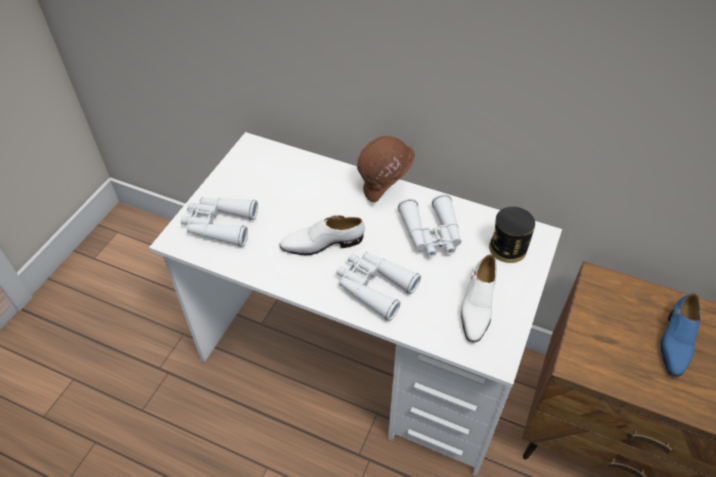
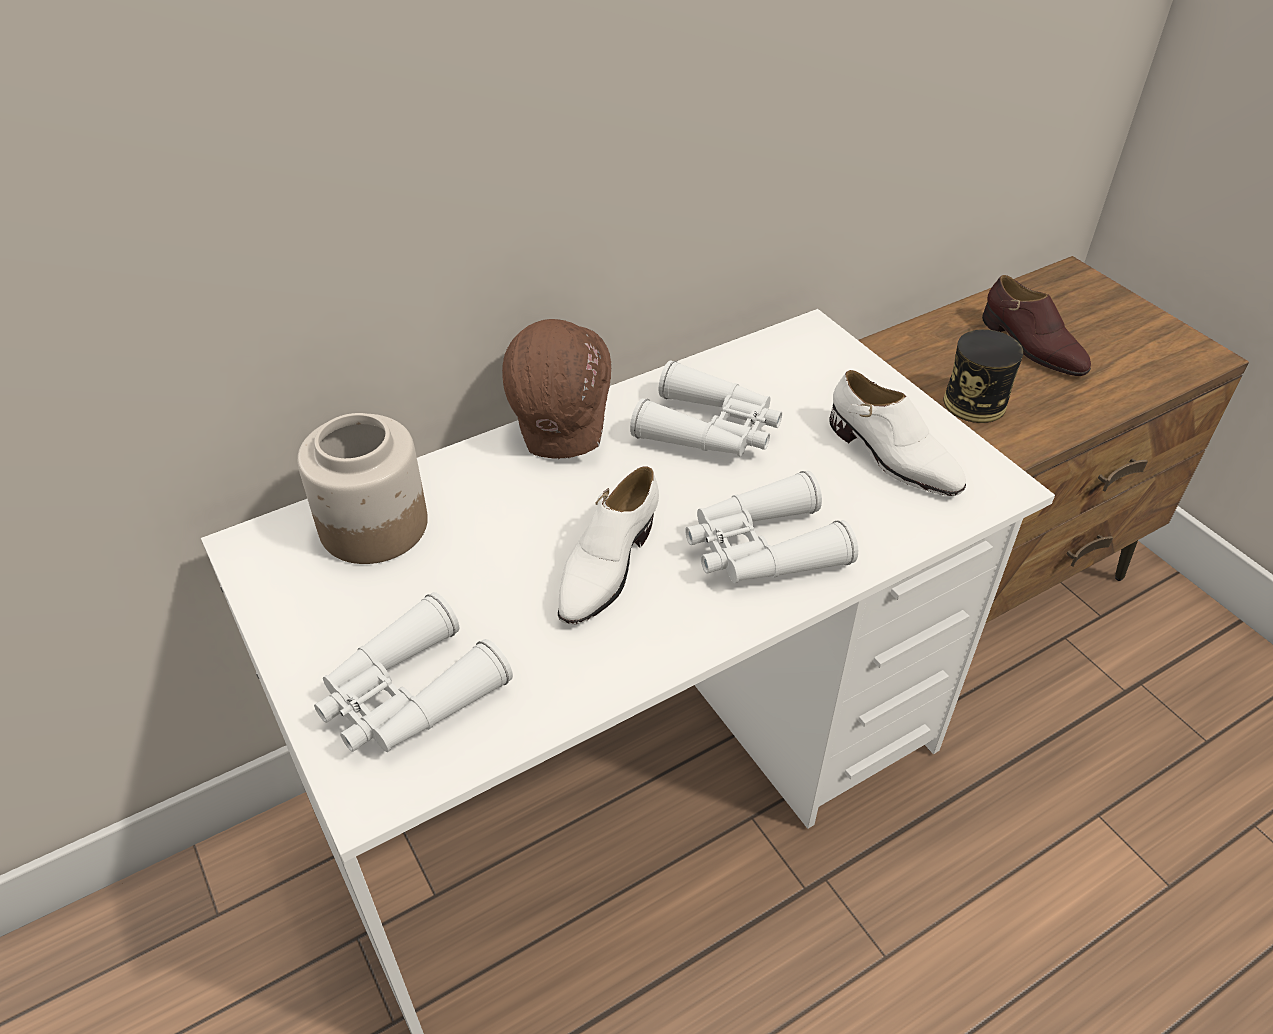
camera: 55 degrees left, 5 degrees down
(286, 168) = (372, 526): none -> jar
(508, 248) = (808, 371): can -> can (974, 403)
(675, 342) = (1031, 346): blue shoe -> brown shoe

